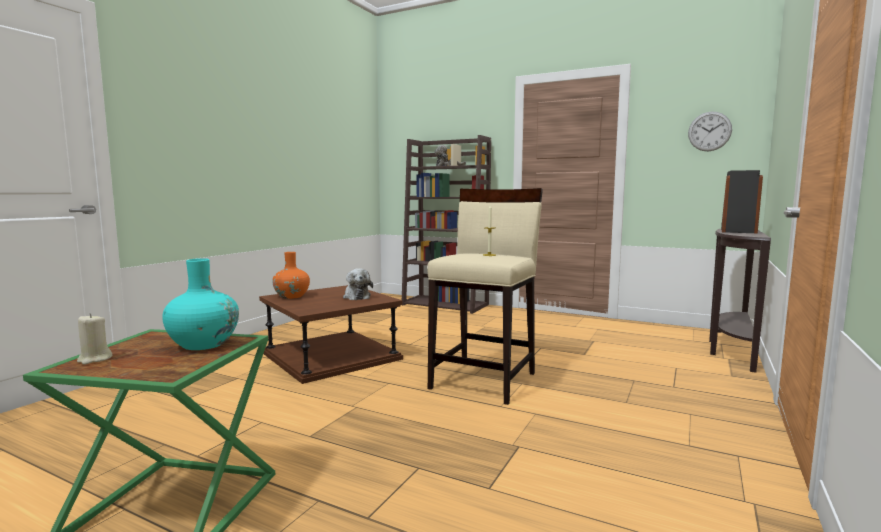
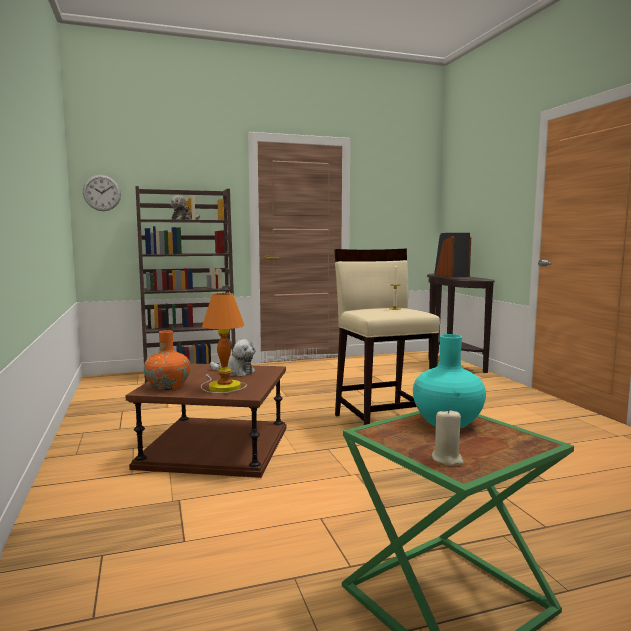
camera: 45 degrees left, 0 degrees up
(313, 303) = (221, 387): none -> table lamp
(709, 131) = (405, 200): wall clock -> wall clock (102, 193)

